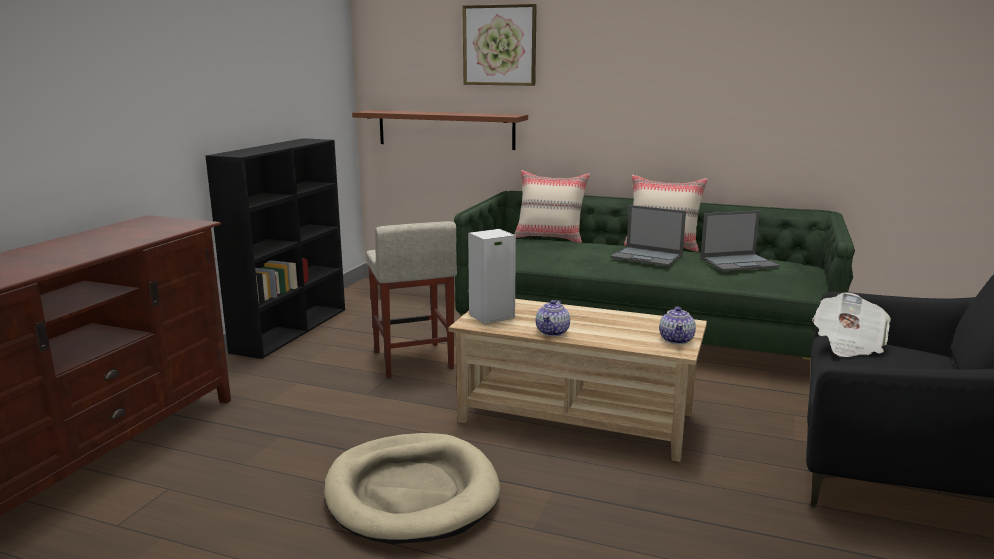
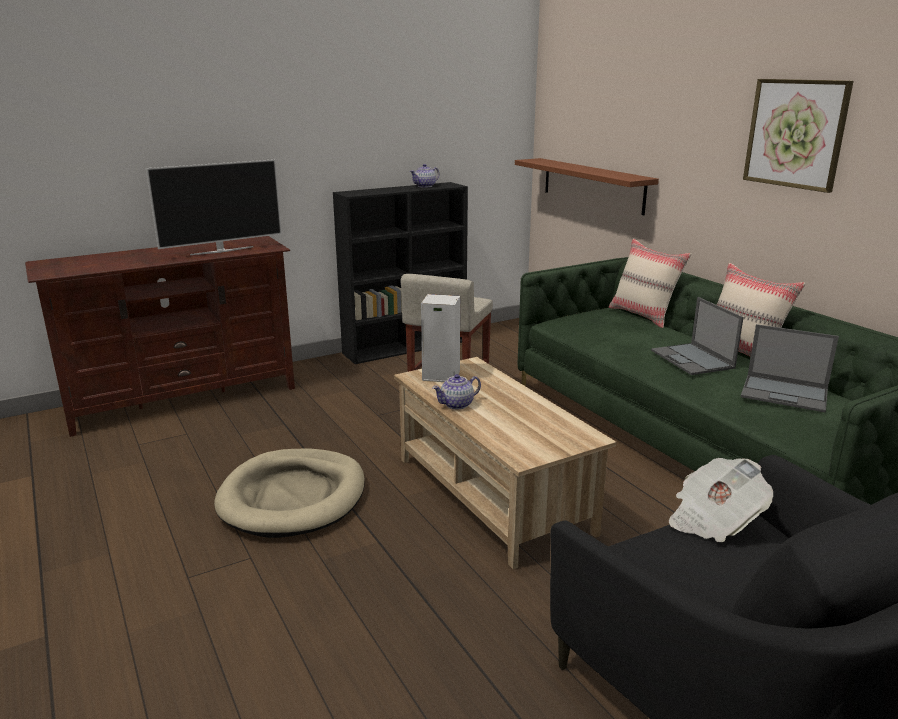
camera: 40 degrees right, 5 degrees up
(137, 236) = (222, 250): none -> television
(499, 45) = (642, 100): picture -> picture (795, 133)
(676, 339) = (544, 448): teapot -> teapot (425, 186)

